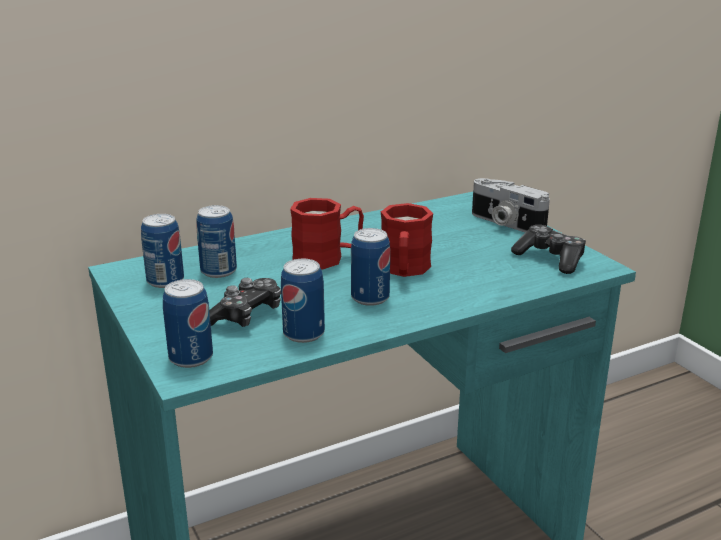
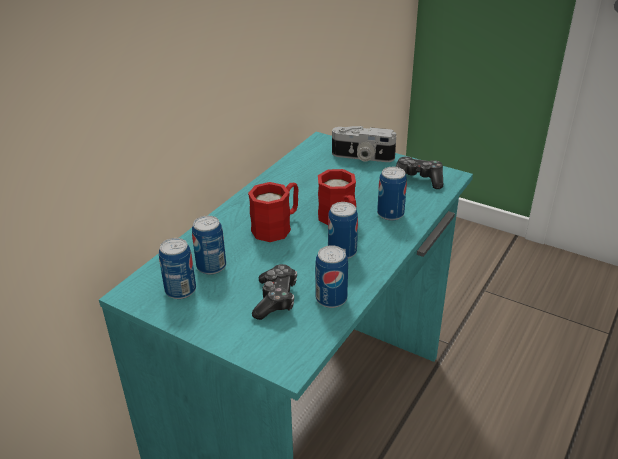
camera: 30 degrees left, 10 degrees up
(191, 358) = (278, 350): can -> can (390, 214)

